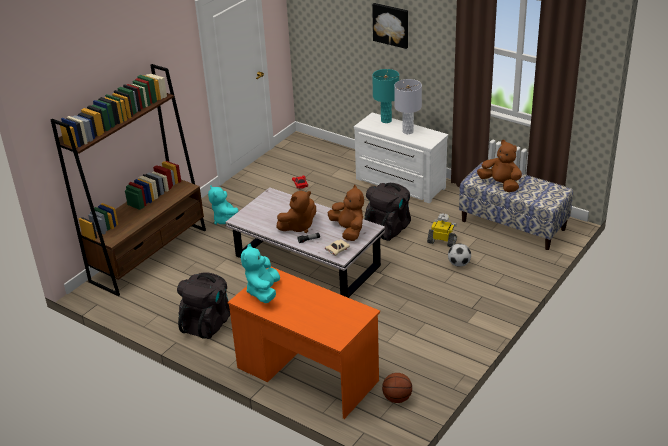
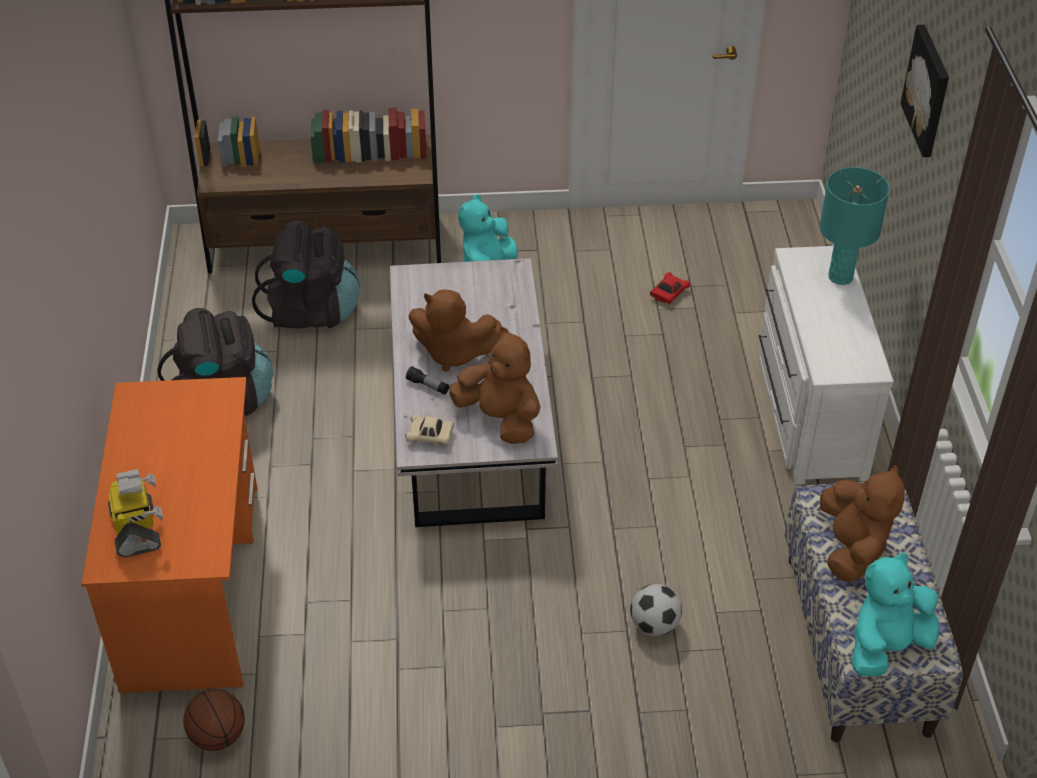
camera: 50 degrees right, 10 degrees up
(263, 291) = (171, 407): turquoise plush toy -> turquoise plush toy (886, 646)
(348, 230) = (500, 419): brown plush toy -> brown plush toy turned 75 degrees counterclockwise
(388, 228) = (661, 470): black backpack -> black backpack (311, 311)
(408, 131) = (837, 324): grey table lamp -> none
(442, 241) = (698, 565): toy robot -> toy robot (137, 529)

